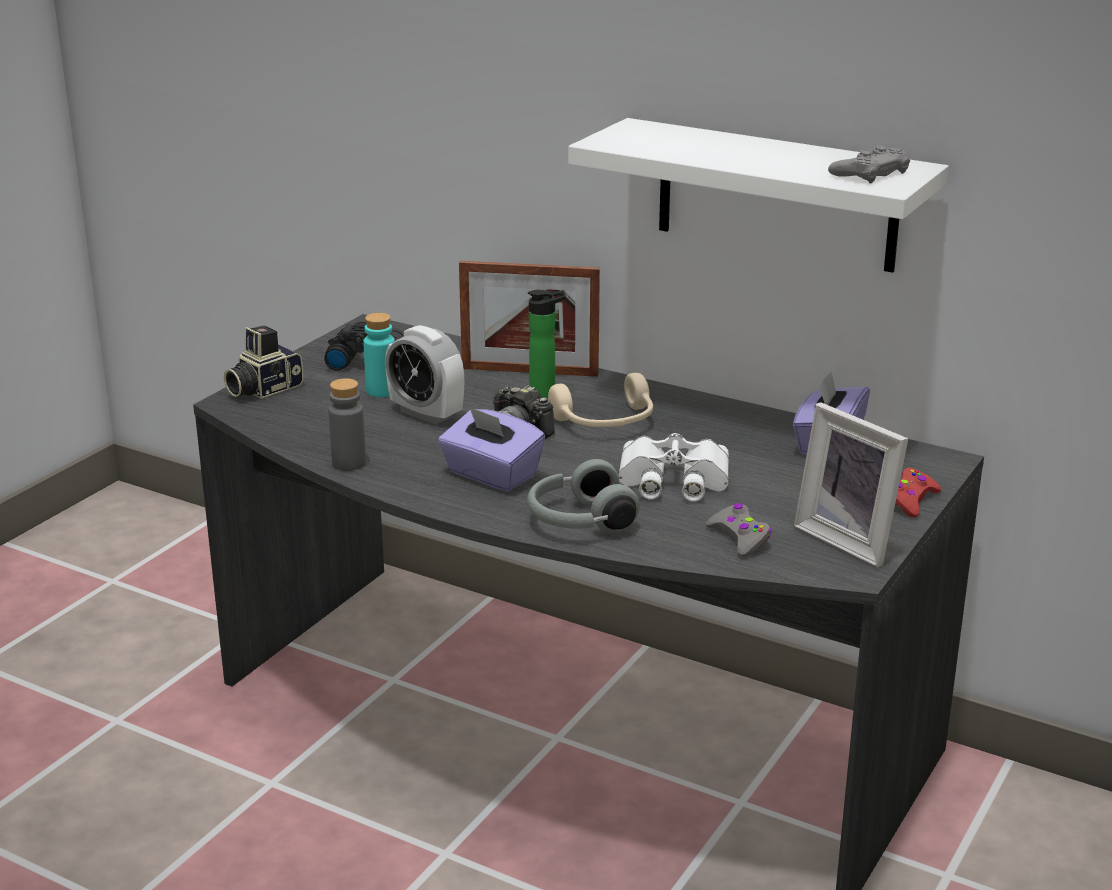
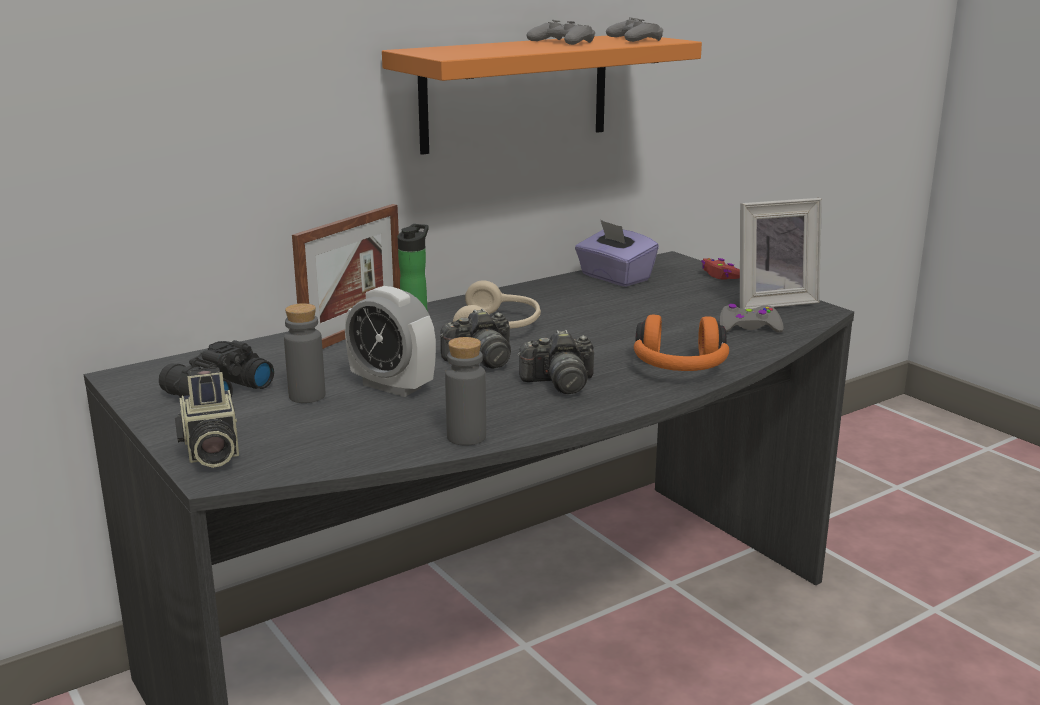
camera: 65 degrees left, 5 degrees down
(381, 391) = (307, 396): turquoise bottle -> grey bottle
(426, 414) = (392, 386): alarm clock -> alarm clock turned 60 degrees clockwise
(491, 475) = (559, 383): purple tissue box -> camera
(579, 521) = (679, 368): grey headphones -> orange headphones
(672, 480) = (633, 328): white binoculars -> none
(776, 195) = (515, 92): white shelf -> orange shelf
(786, 155) = (561, 42): none -> grey game controller

